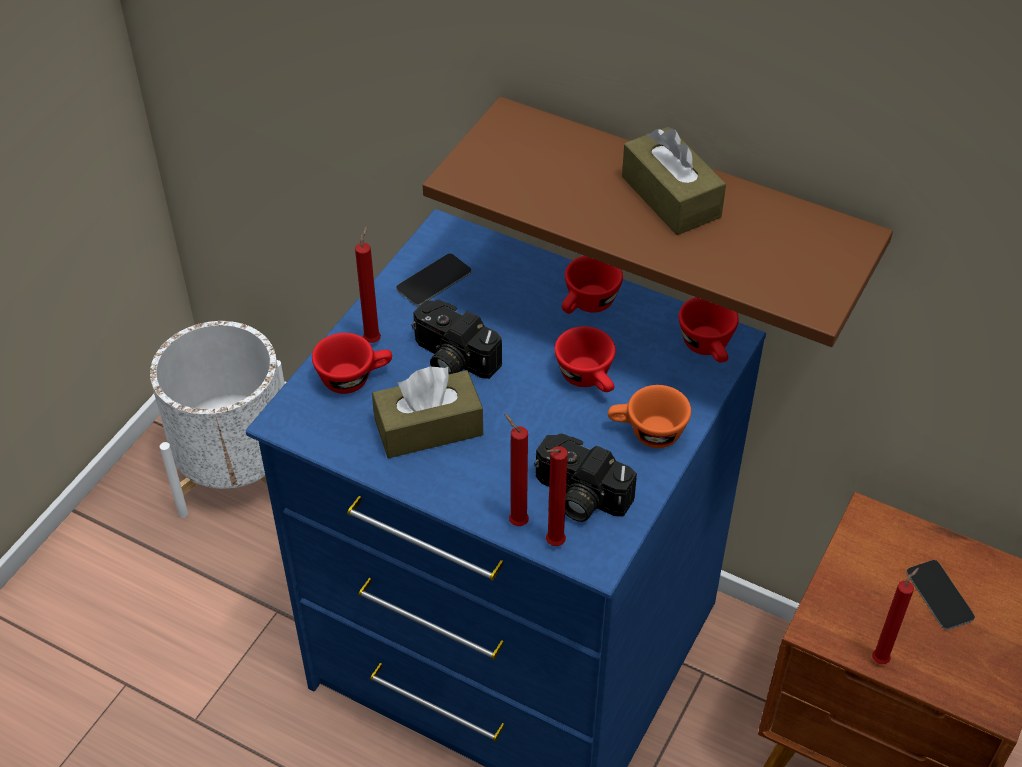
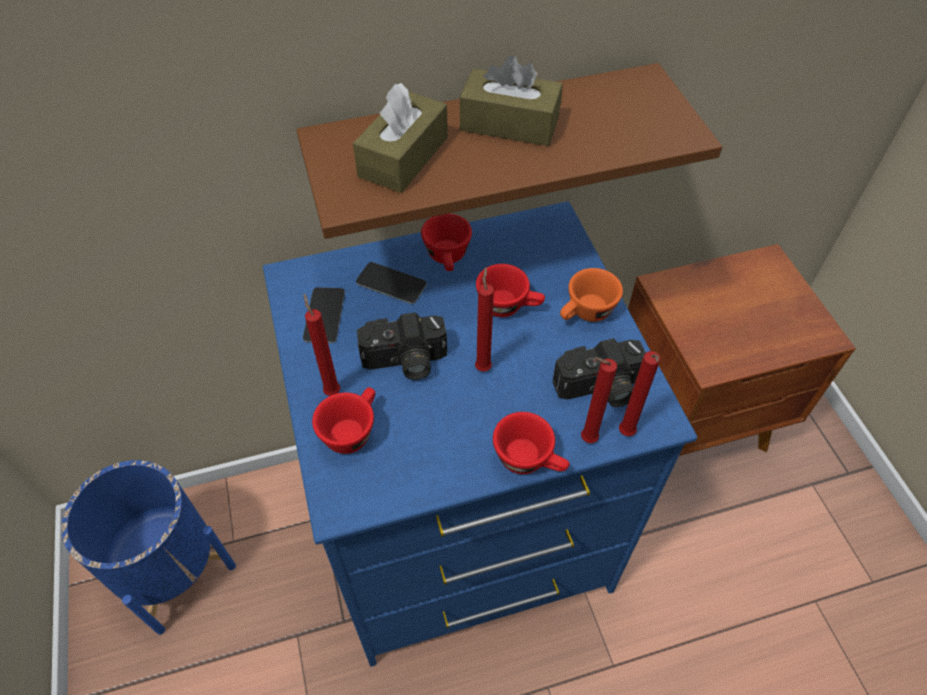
camera: 45 degrees left, 5 degrees up
(237, 472) = (171, 569): white planter -> blue planter
(428, 428) = (449, 423): brown tissue box -> brown tissue box (403, 157)
(709, 348) = (552, 233): red cup -> red cup (530, 460)
(881, 658) = (755, 357): red candle -> red candle (483, 366)
(939, 595) = (738, 300): phone -> phone (391, 283)

